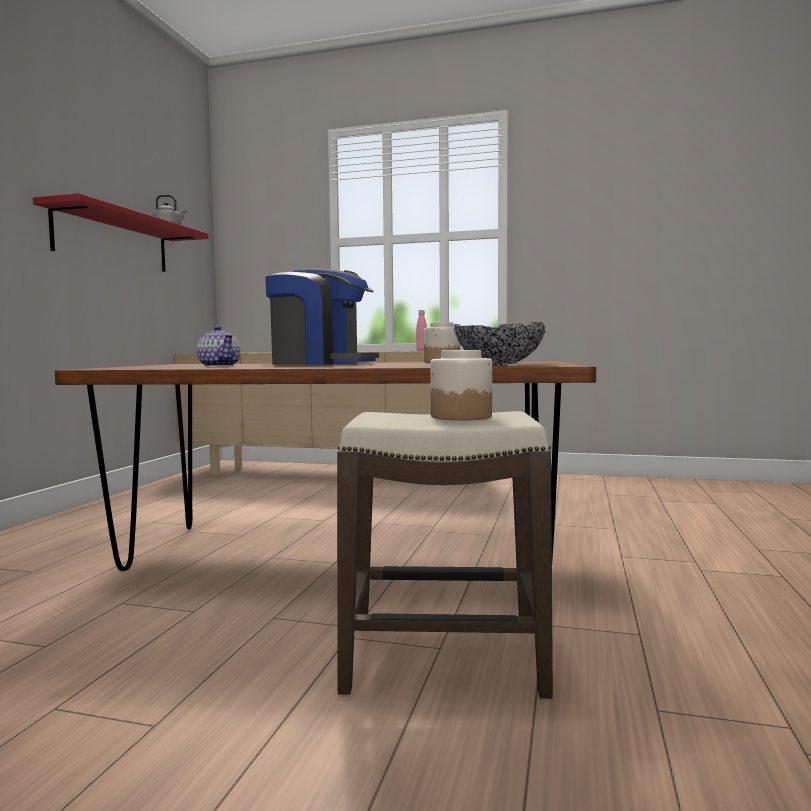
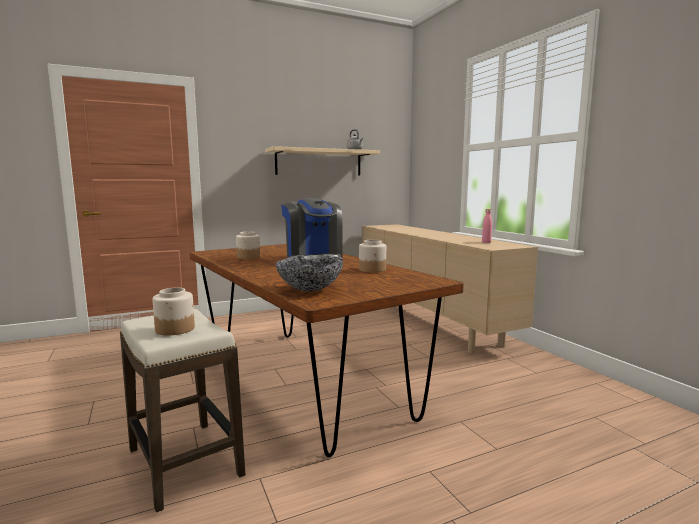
camera: 50 degrees right, 5 degrees up
(113, 241) = (319, 162): red shelf -> beige shelf
(219, 366) = (249, 257): teapot -> jar

